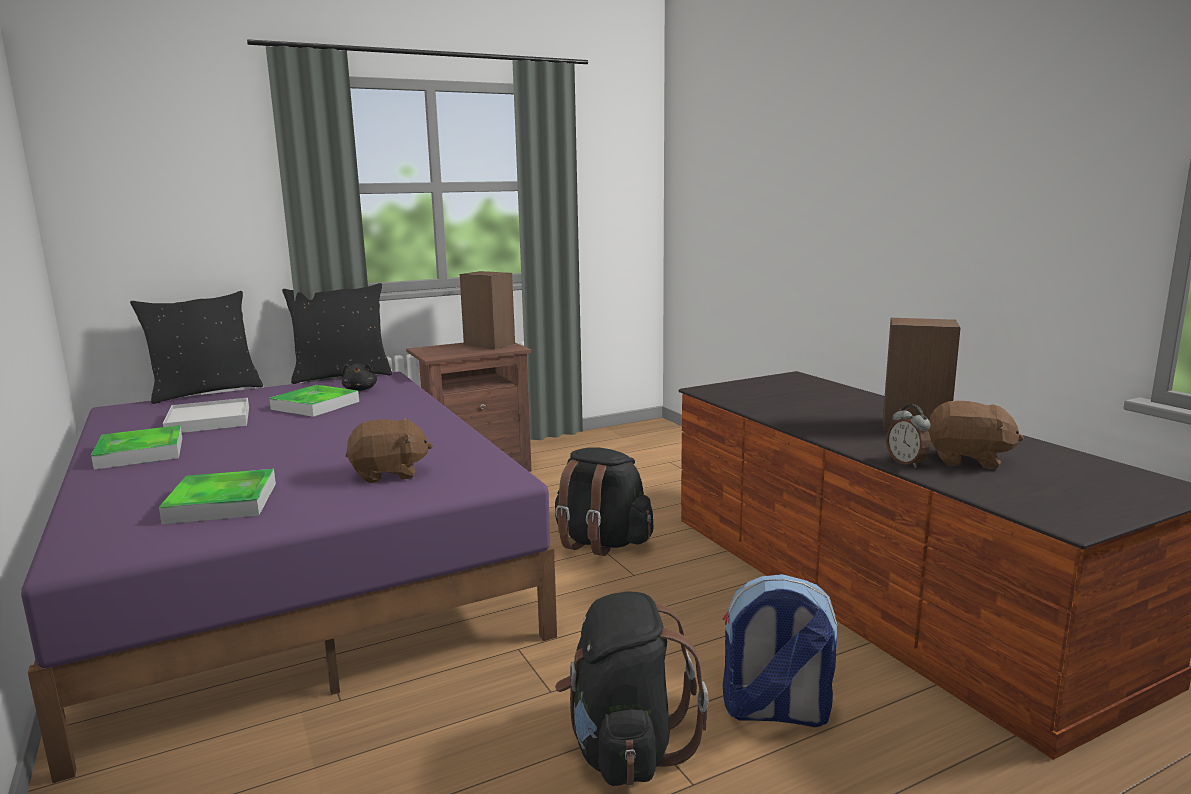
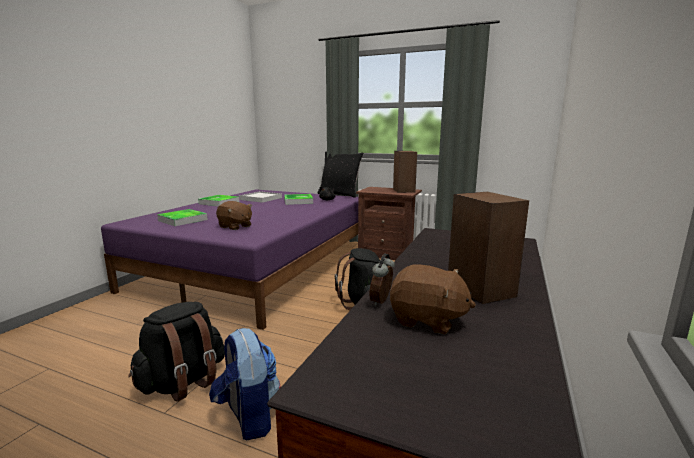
camera: 50 degrees right, 0 degrees up
(205, 392) = (289, 191): black pillow -> none
(967, 460) = (427, 320): brown plush toy -> brown plush toy turned 45 degrees counterclockwise

